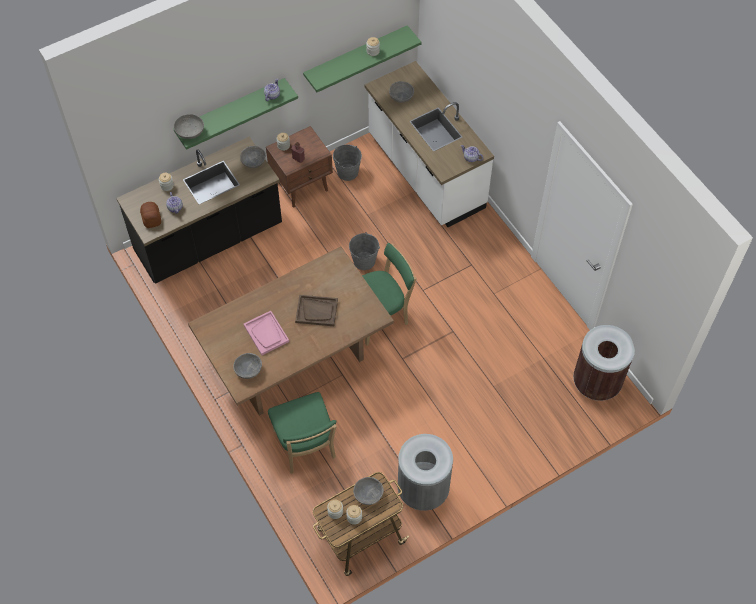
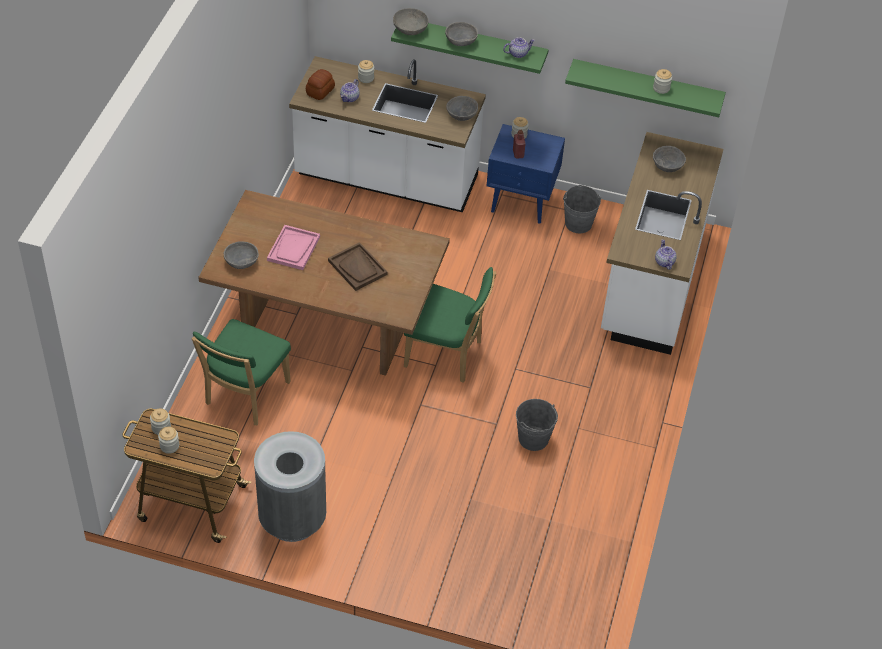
camera: 45 degrees right, 10 degrees down
(209, 239) = (386, 178): black counter -> white counter
(302, 186) = (522, 202): brown nightstand -> blue nightstand
(364, 261) = (495, 302): grey bucket -> grey bucket (533, 438)
(368, 495) = (204, 441): grey bowl -> grey bowl (460, 41)
(596, 383) = (573, 587): brown trash can -> none

